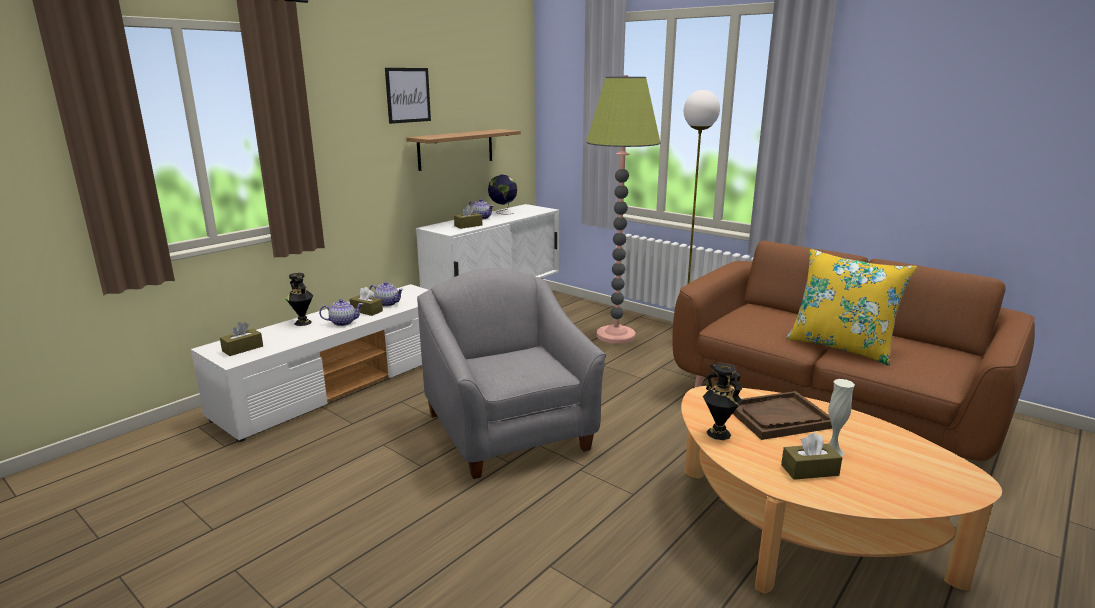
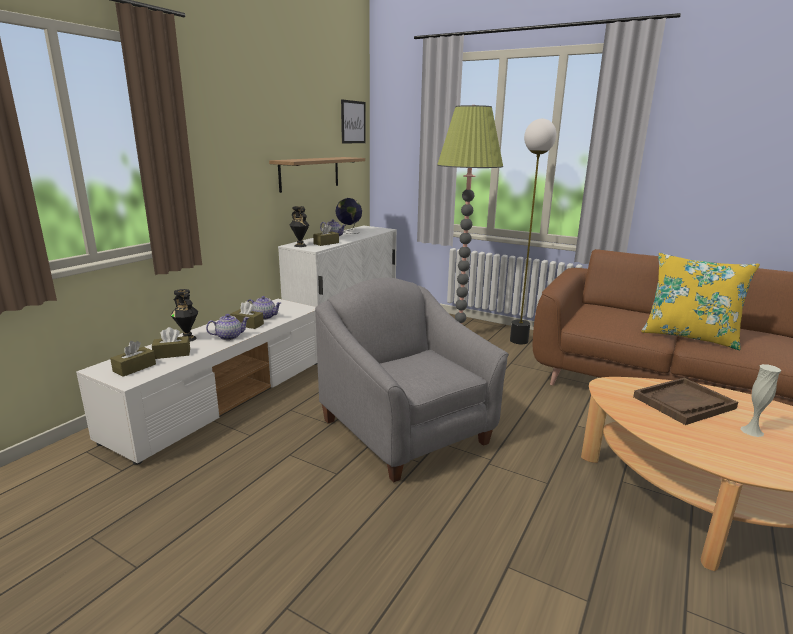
camera: 10 degrees left, 0 degrees up
(408, 95) = (270, 120): picture -> picture (353, 122)
(718, 433) = (644, 422): black vase -> black vase (300, 245)
(809, 470) = (748, 451): brown tissue box -> brown tissue box (172, 354)

